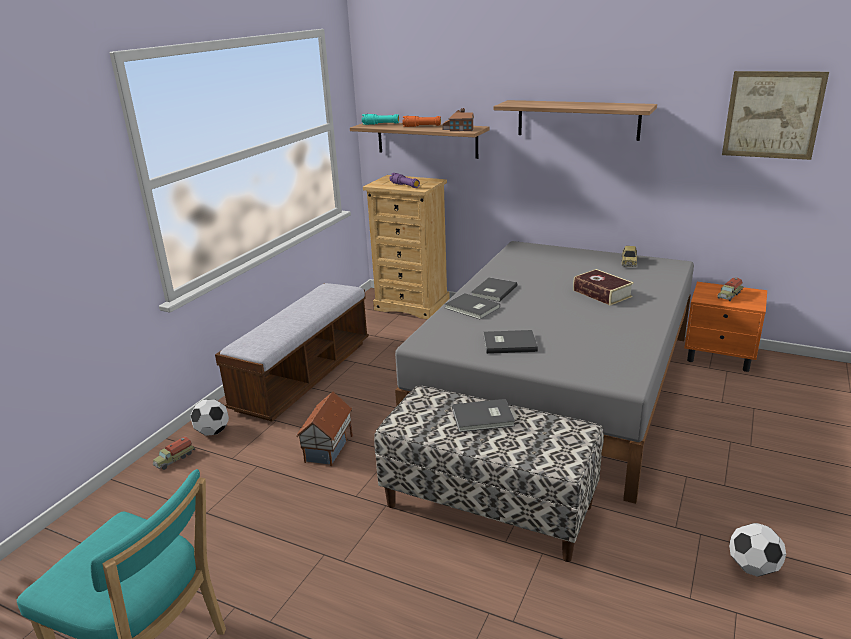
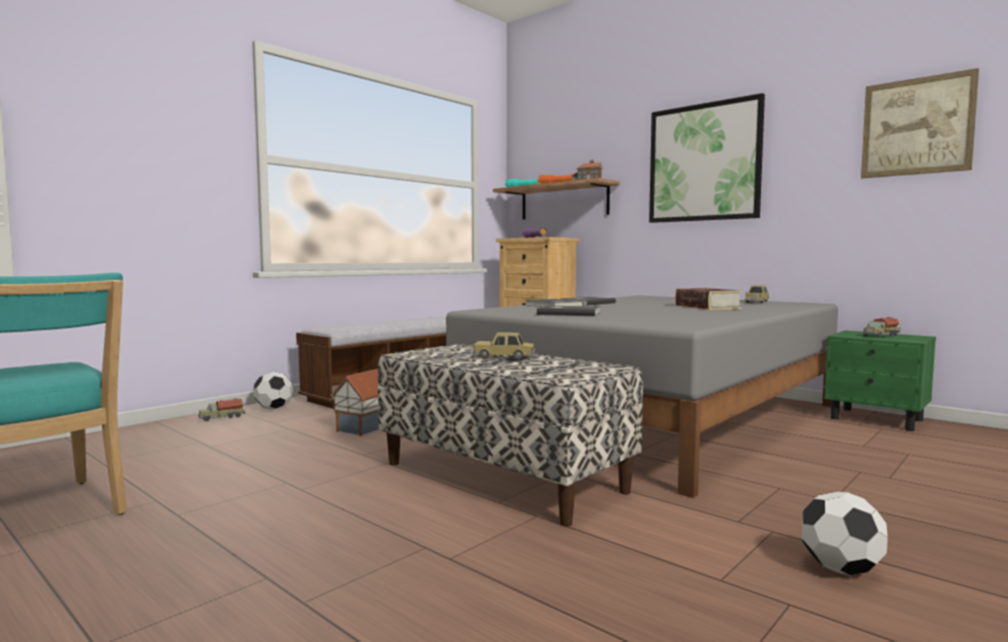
camera: 15 degrees right, 20 degrees down
(484, 418) = (504, 357): grey book -> toy car
(578, 119) = (704, 162): shelf -> picture
(720, 356) = (877, 419): orange nightstand -> green nightstand

